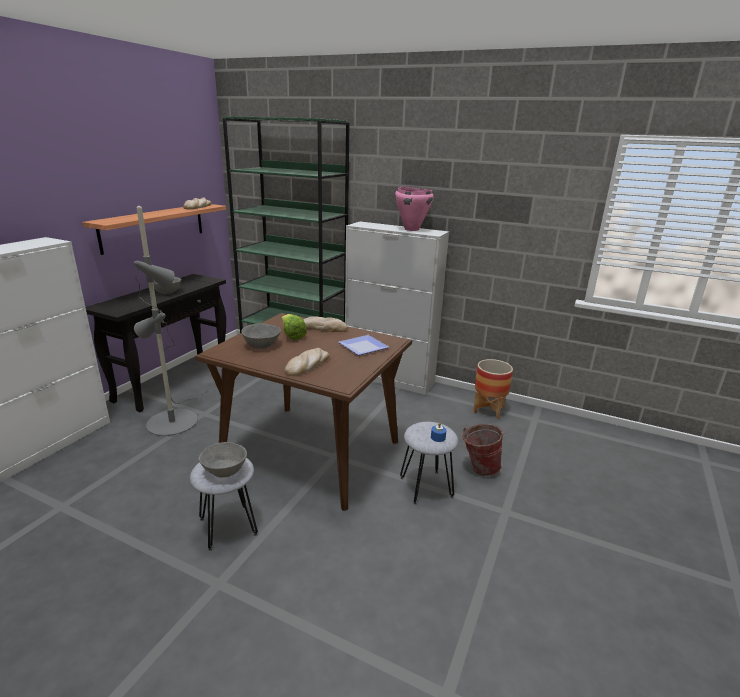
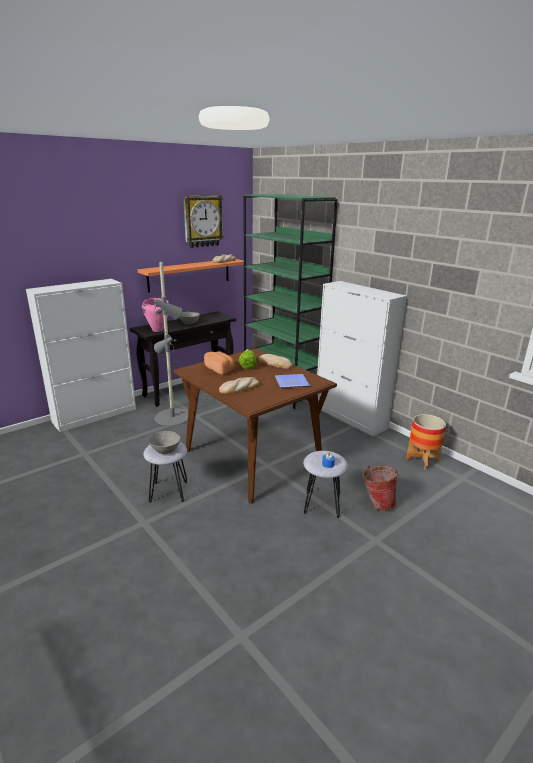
camera: 25 degrees right, 0 degrees up
(163, 153) = (202, 221): none -> wall clock
(261, 345) = (220, 369): grey bowl -> bread
(411, 229) = (374, 291): pink cooking pot -> pink cooking pot (158, 330)

